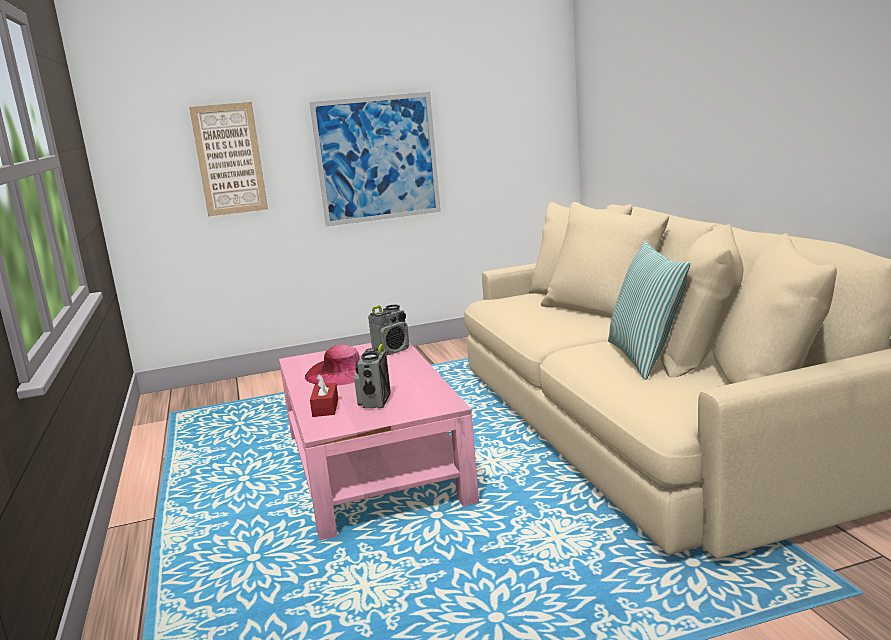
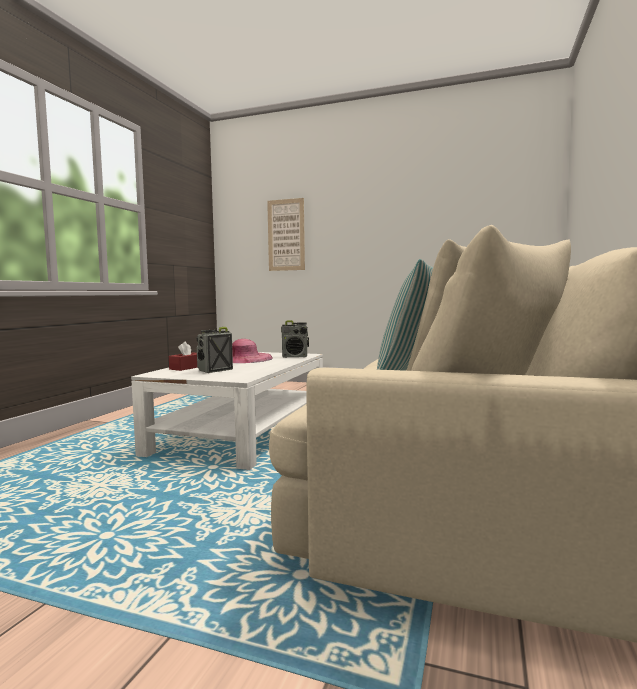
camera: 35 degrees right, 10 degrees down
(374, 466) = (242, 433): pink coffee table -> white coffee table
(377, 159) = (382, 240): picture -> none

